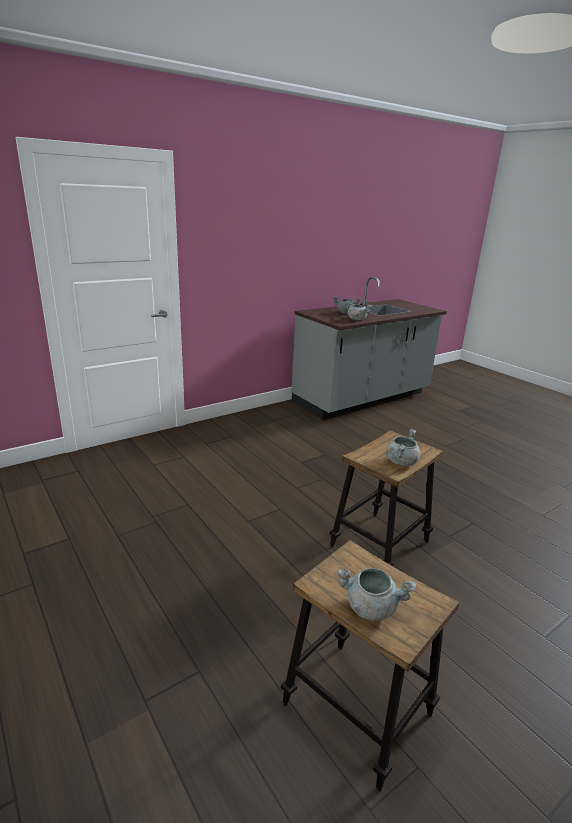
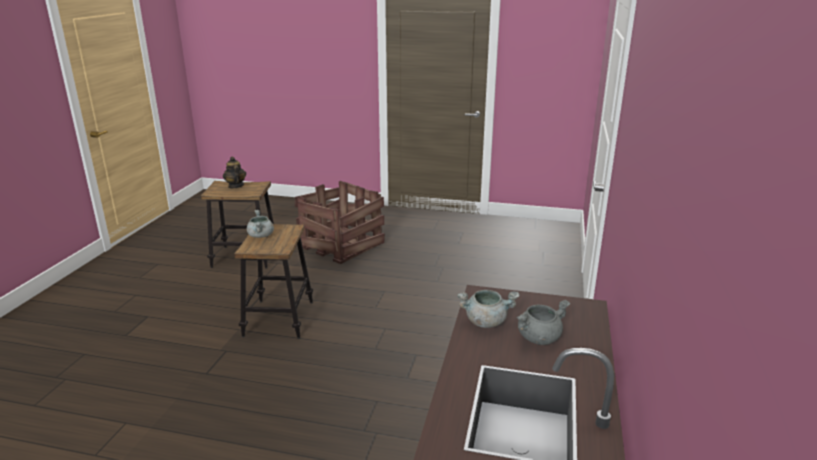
camera: 140 degrees right, 0 degrees up
(186, 633) = (342, 245): none -> crate
(371, 607) = (235, 186): grey cooking pot -> teapot

